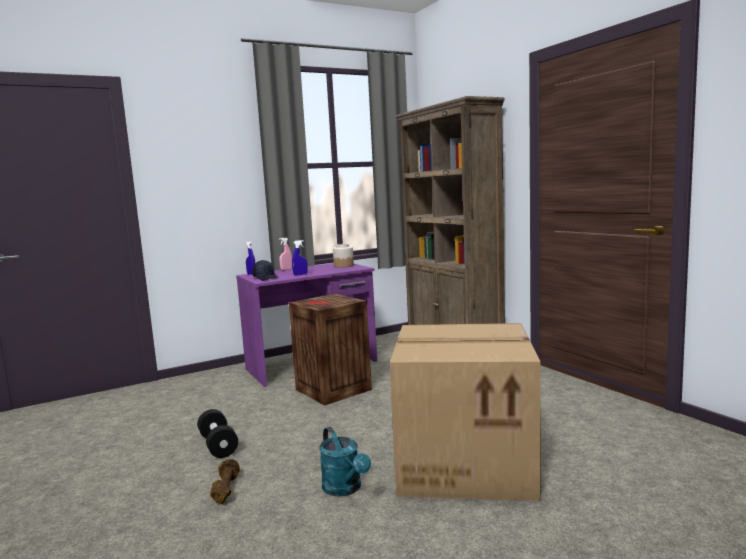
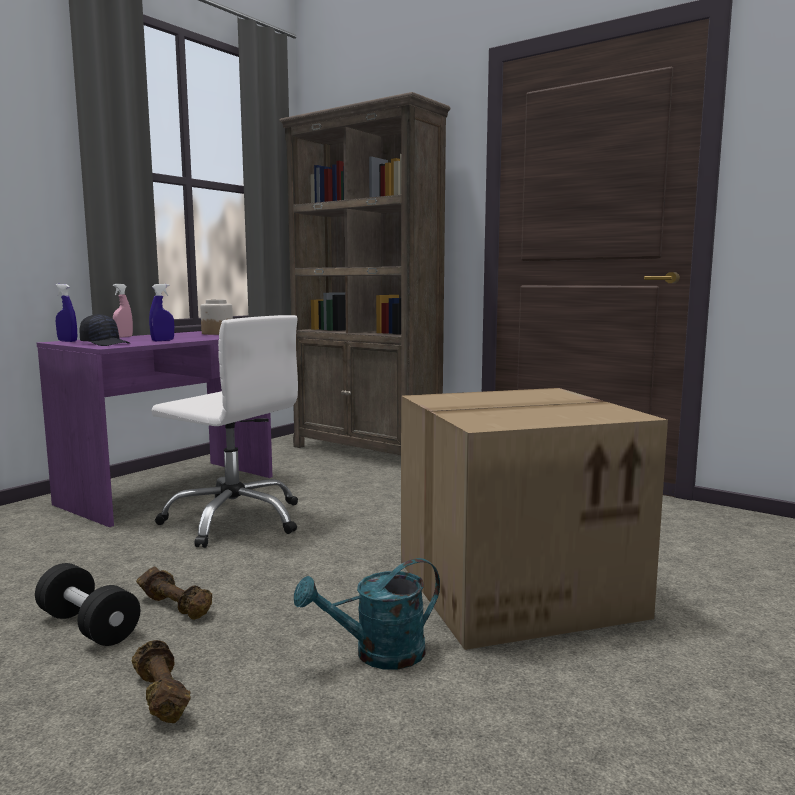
camera: 25 degrees left, 0 degrees up
(265, 441) = (176, 606): none -> brown dumbbell
(333, 390) = (235, 520): crate -> white office chair
(345, 489) = (378, 654): turquoise watering can -> turquoise watering can turned 120 degrees clockwise

